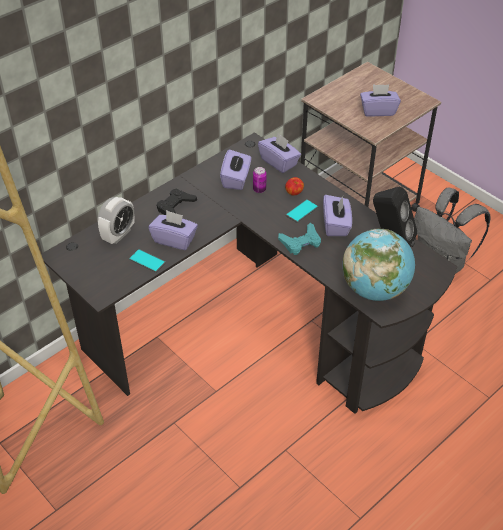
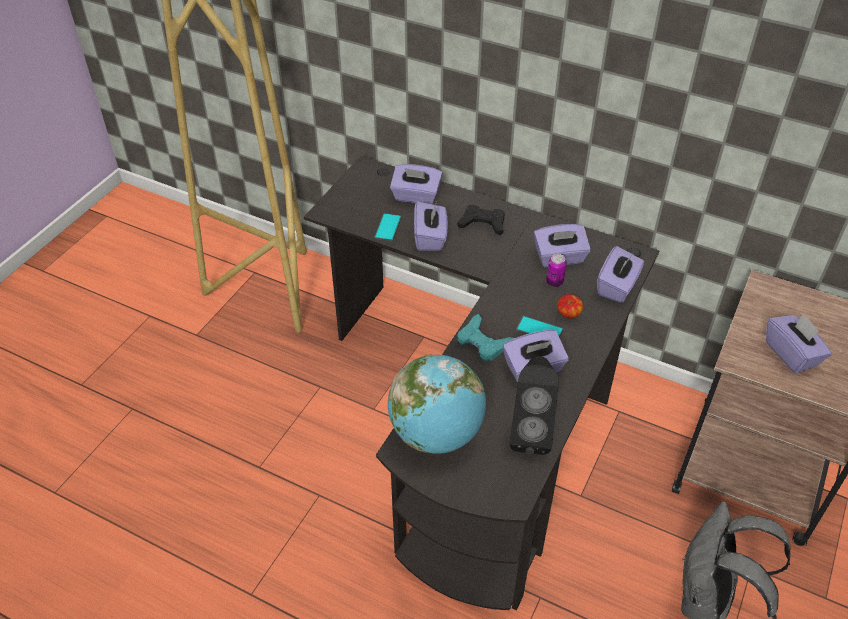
camera: 70 degrees right, 0 degrees up
(118, 234) = (416, 196): alarm clock -> purple tissue box

